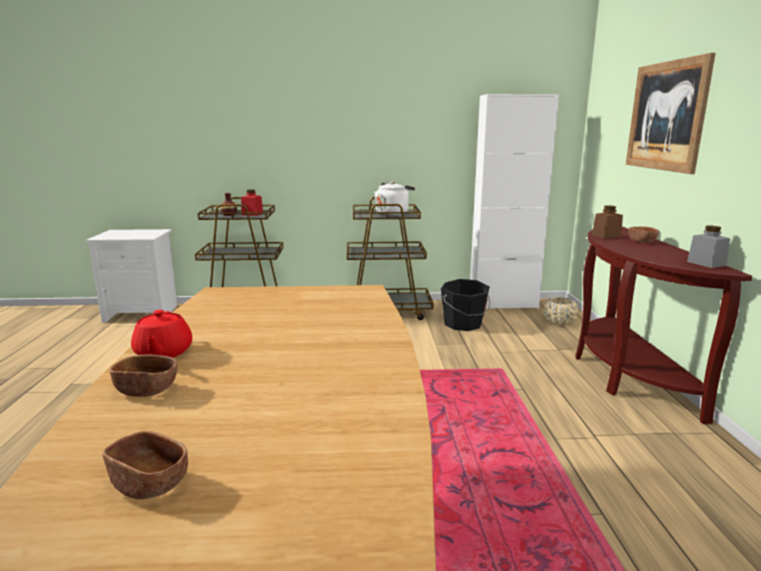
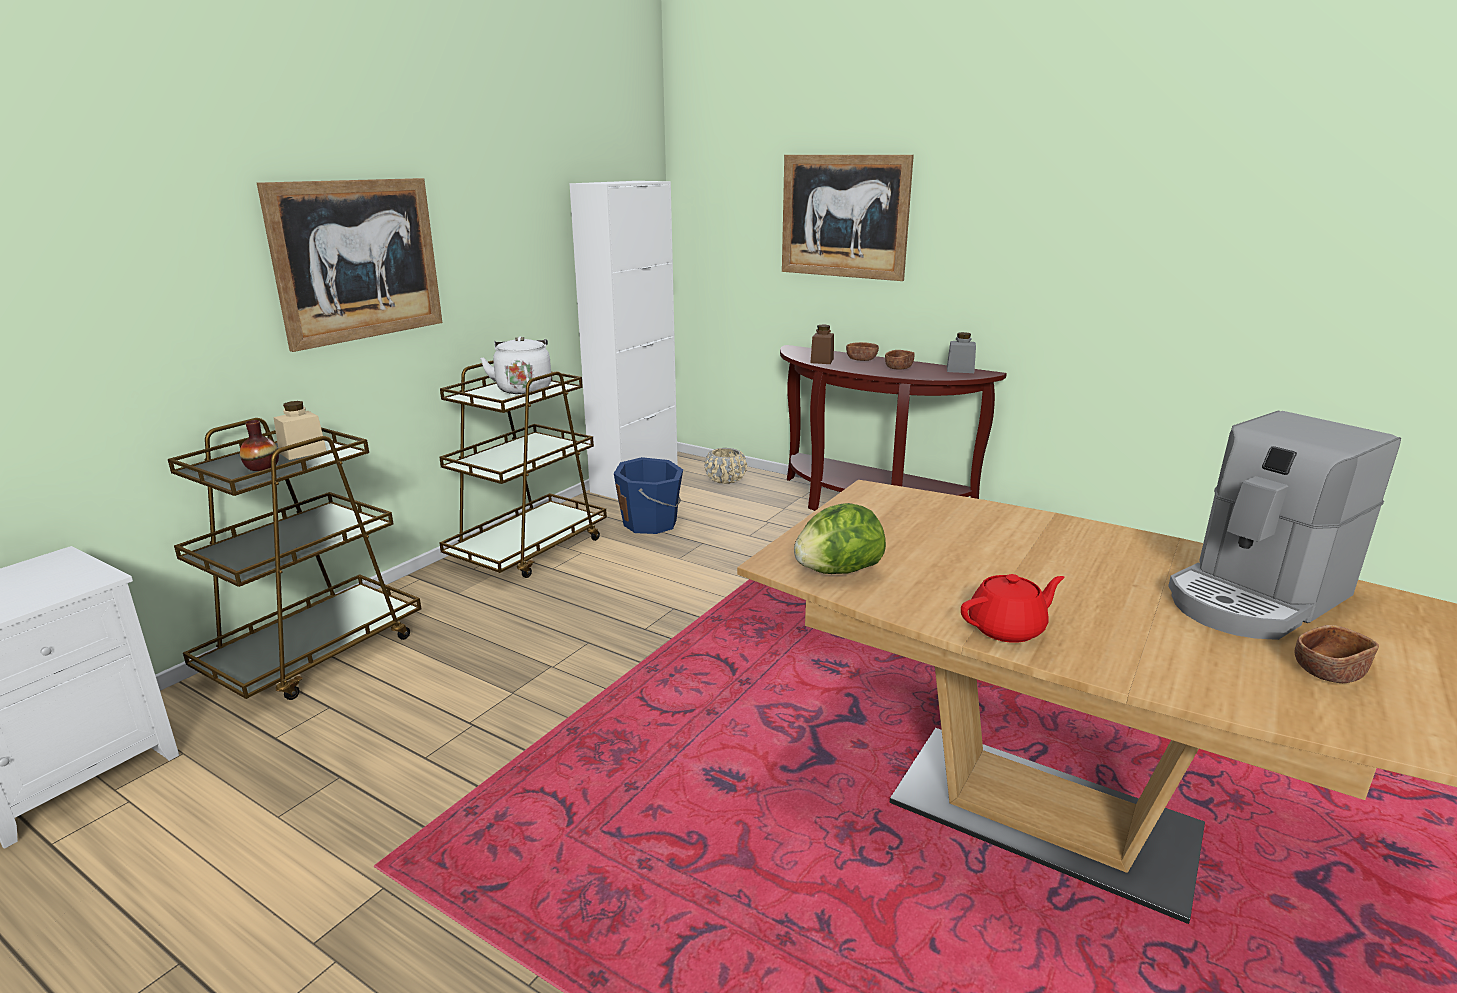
camera: 55 degrees left, 5 degrees up
(147, 390) = (1121, 651): brown bowl -> brown bowl (898, 368)
(163, 353) = (1007, 629): red teapot -> red teapot turned 45 degrees counterclockwise
(218, 304) = (837, 571): none -> lettuce
(252, 214) = (303, 452): red jar -> beige jar
(302, 437) = (1255, 598): none -> coffee machine
(320, 130) = (358, 260): none -> picture
(463, 324) = (651, 523): black bucket -> blue bucket

